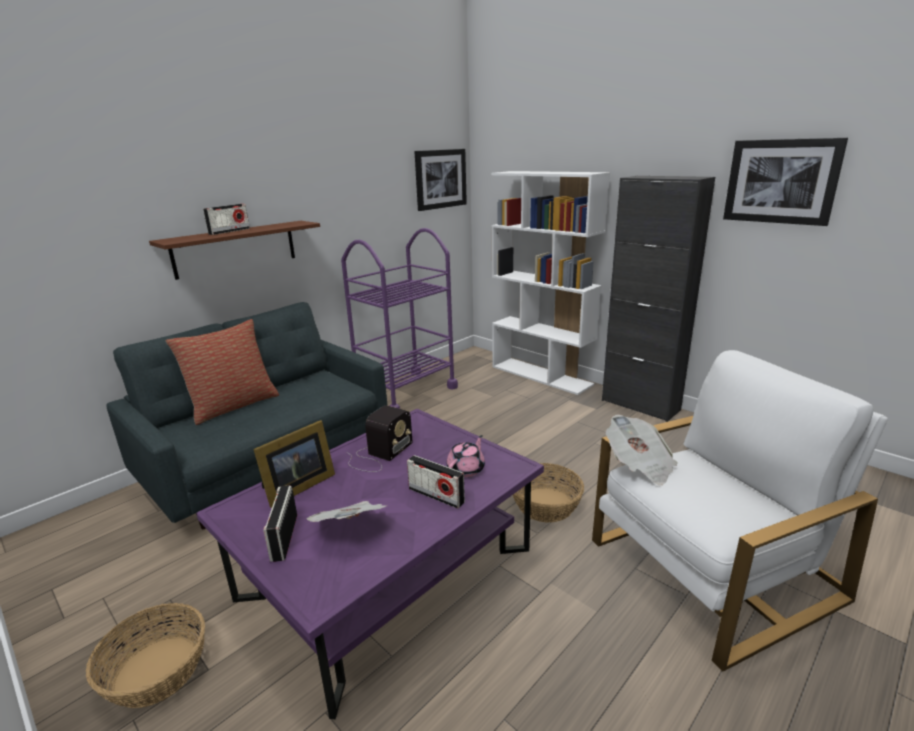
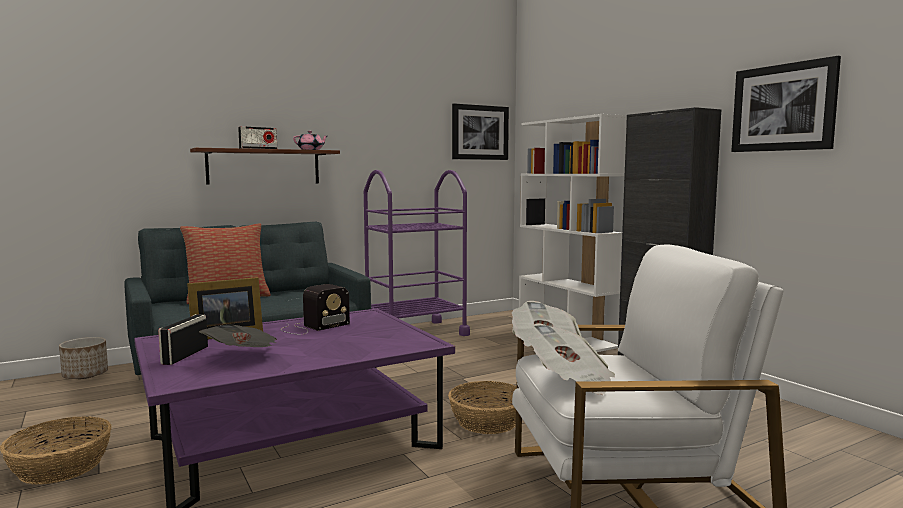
camera: 15 degrees right, 15 degrees down
(88, 515) = (85, 375): none -> planter
(436, 495) = (334, 350): radio -> none
(466, 469) = (379, 341): pink teapot -> pink teapot (311, 150)
(700, 513) = (571, 381): none -> newspaper

